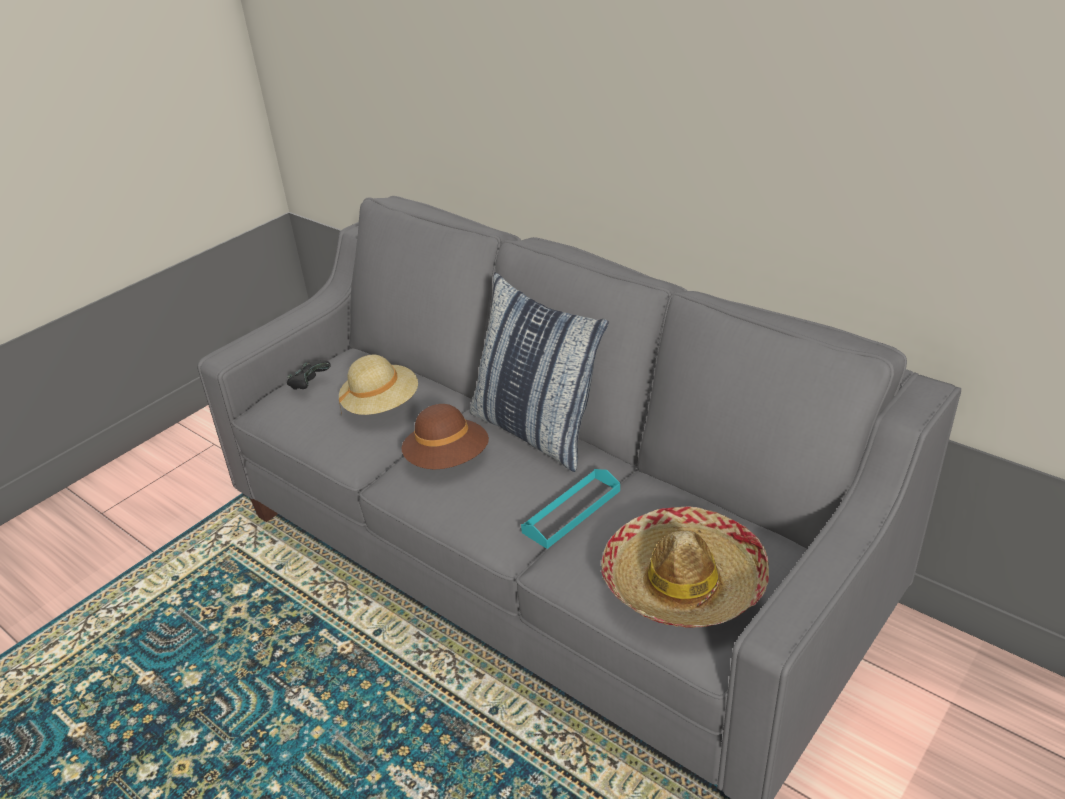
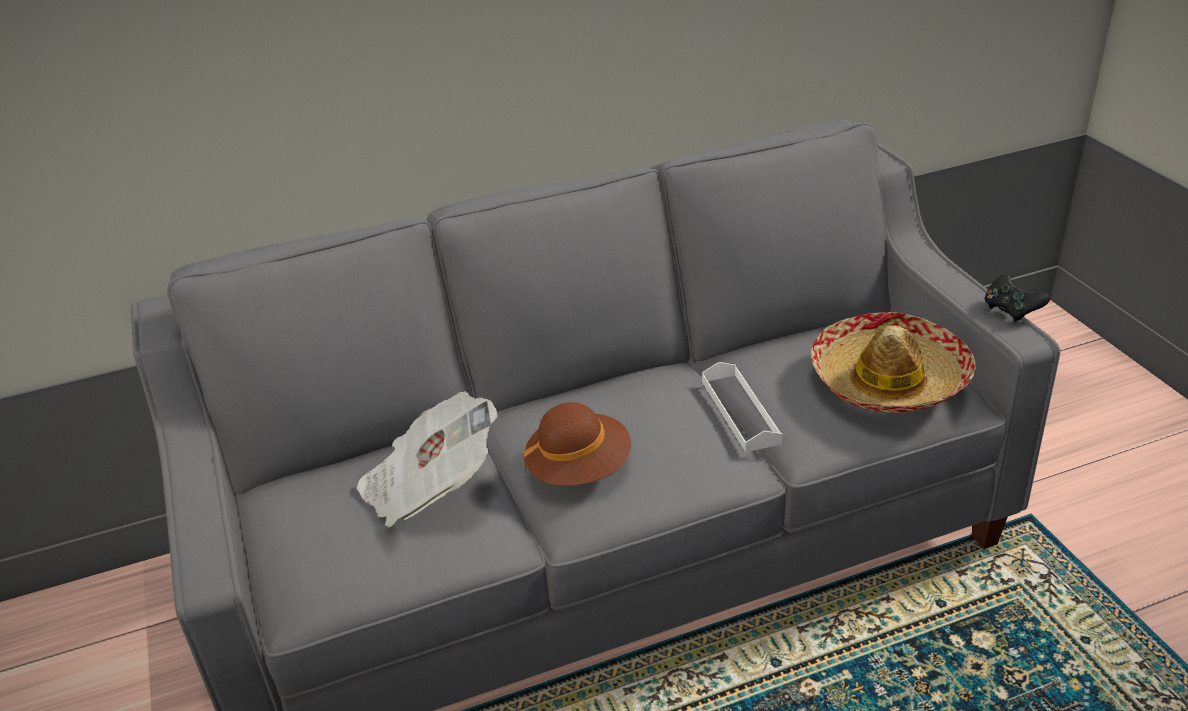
camera: 60 degrees left, 0 degrees up
(309, 384) = (309, 539): black game controller -> black game controller (1011, 310)
(381, 405) = (430, 487): beige hat -> newspaper
(536, 431) = (595, 392): pillow -> none
(572, 511) = (740, 411): turquoise tray -> white tray

